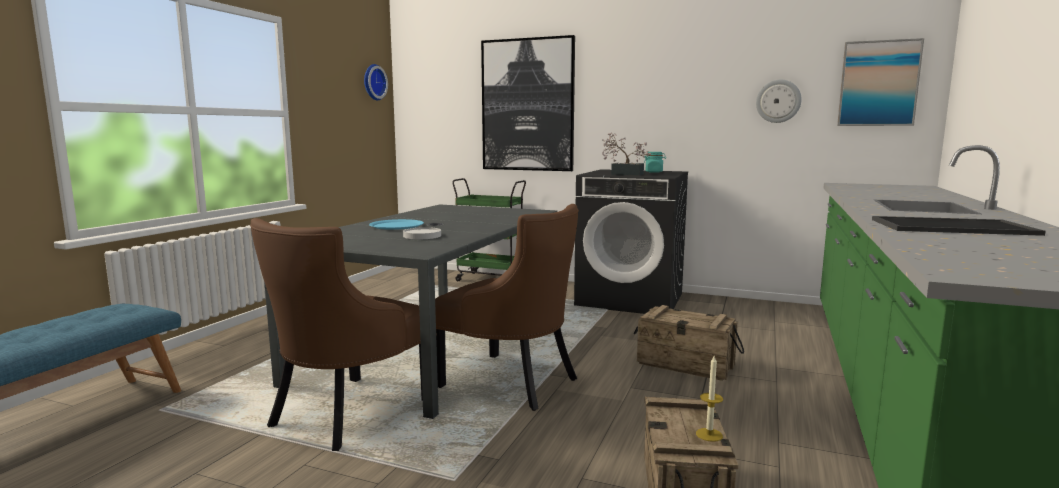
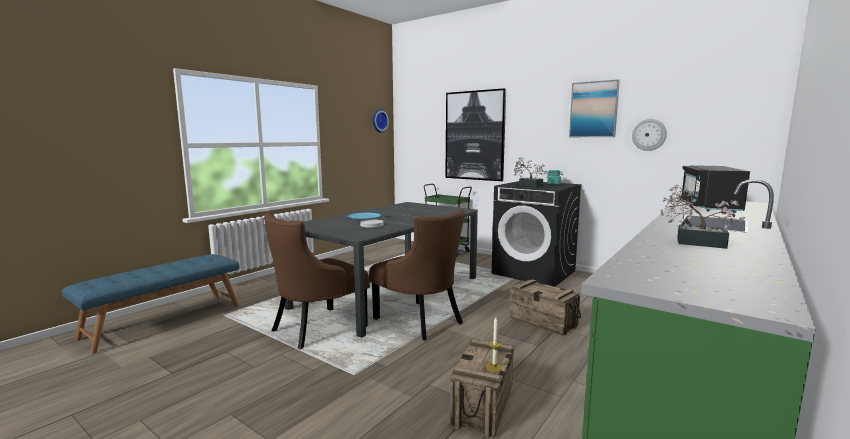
camera: 15 degrees right, 0 degrees up
(878, 83) = (728, 122): picture -> picture (593, 109)
(880, 191) = (708, 206): none -> black microwave
(952, 227) = (694, 242): tray -> potted plant

